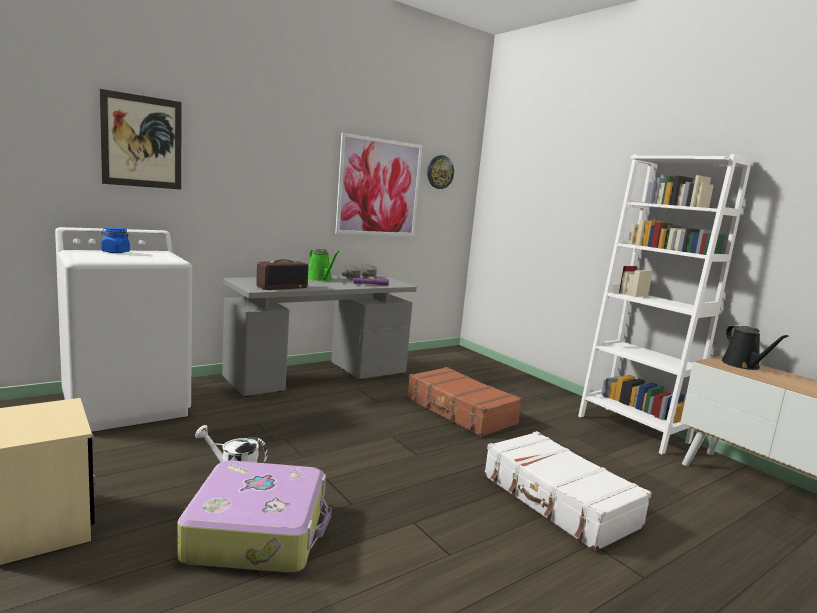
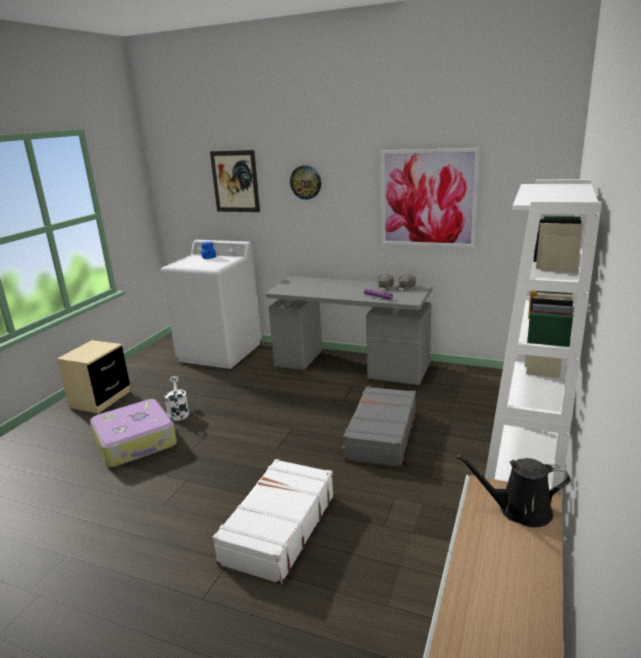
camera: 60 degrees right, 10 degrees up
(282, 287) = (299, 291): radio -> none
(320, 279) = (354, 285): green watering can -> none
(440, 172) = (510, 174): wall clock -> wall clock (305, 182)
(460, 411) = (381, 435): brown suitcase -> grey suitcase
(743, 365) = (519, 510): black watering can -> black watering can turned 45 degrees clockwise

